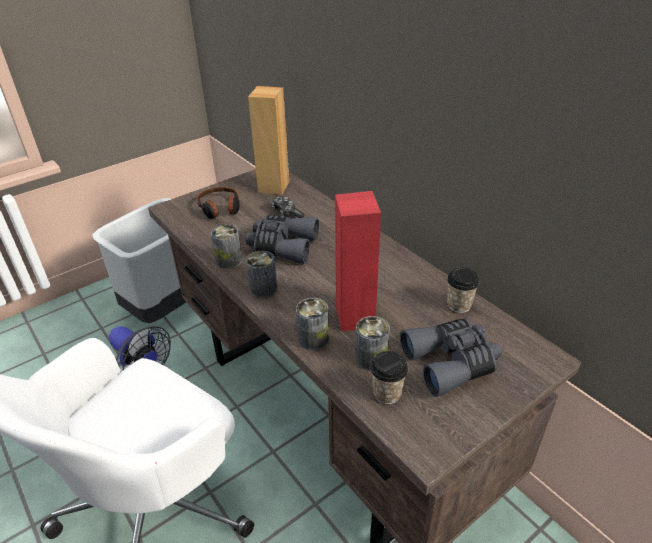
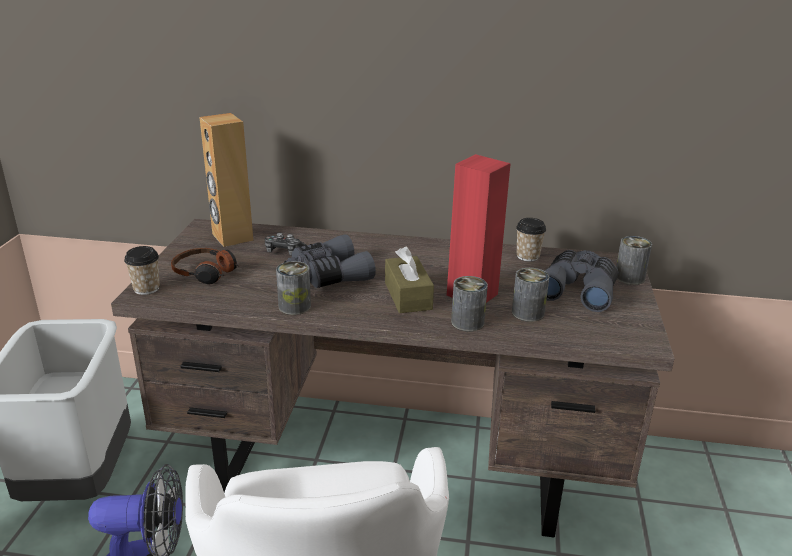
camera: 45 degrees left, 10 degrees down
(263, 288) = (366, 311): can -> can (629, 277)
(308, 291) = (408, 296): none -> brown tissue box
(387, 393) = (572, 326): cup -> cup (146, 289)

